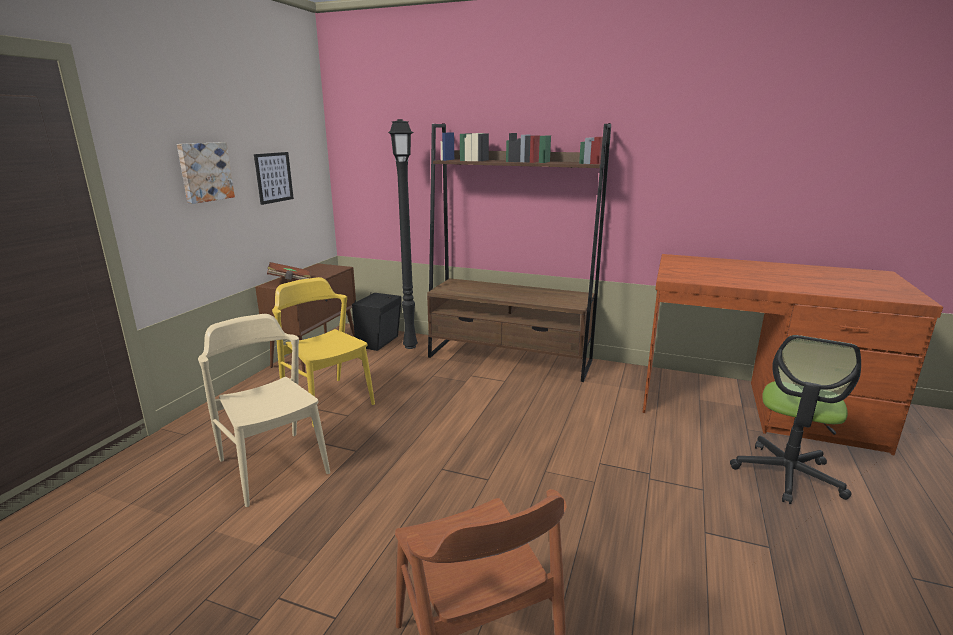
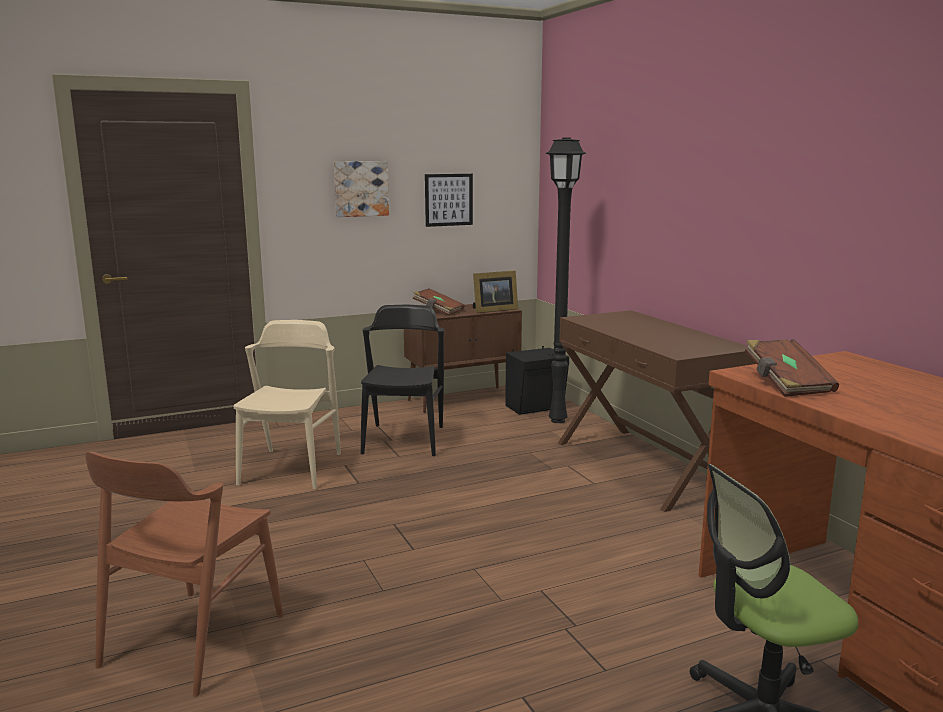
camera: 45 degrees right, 5 degrees down
(327, 401) = (404, 439): yellow chair -> black chair
(332, 271) = (493, 310): none -> picture frame
(510, 359) = (643, 466): brown bookcase -> brown console table
(704, 279) = (786, 384): none -> brown book

